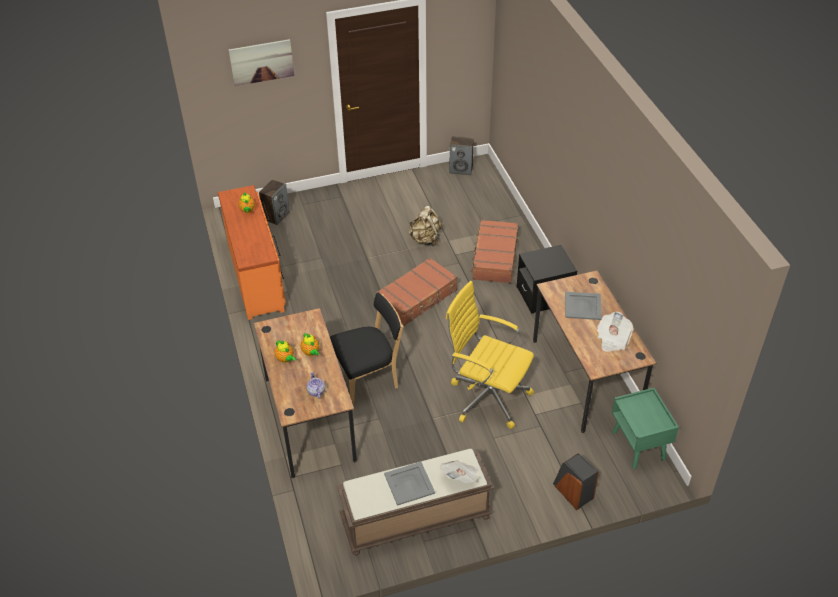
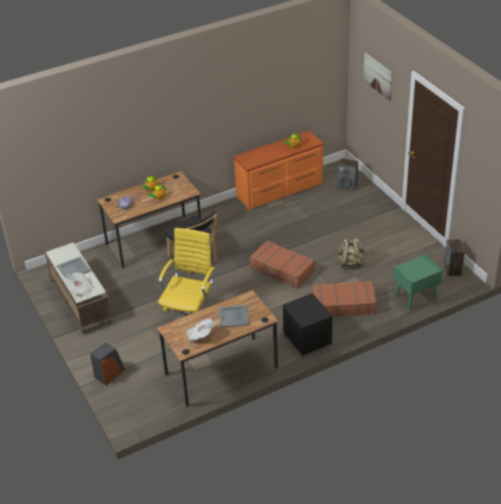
camera: 80 degrees right, 5 degrees down
(639, 446) = (157, 407): green nightstand -> green nightstand (415, 297)

